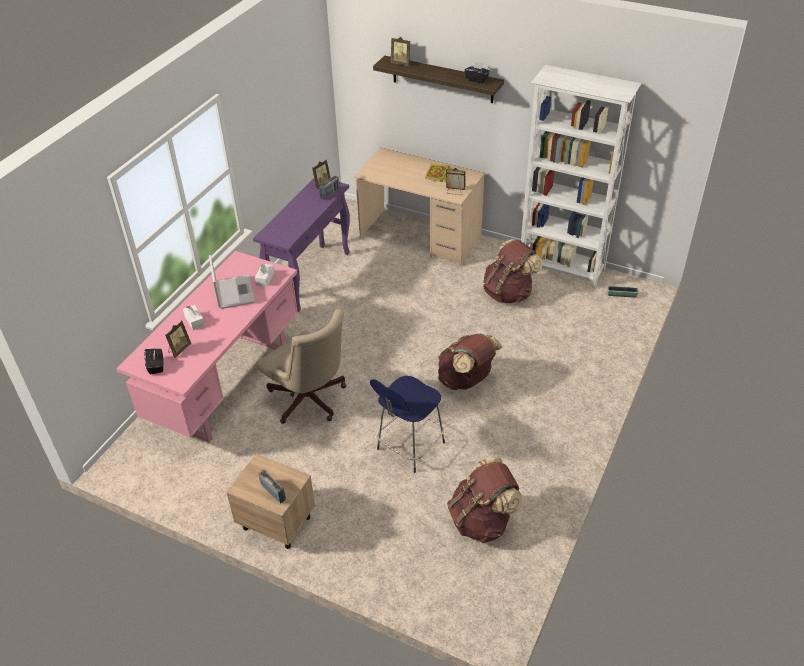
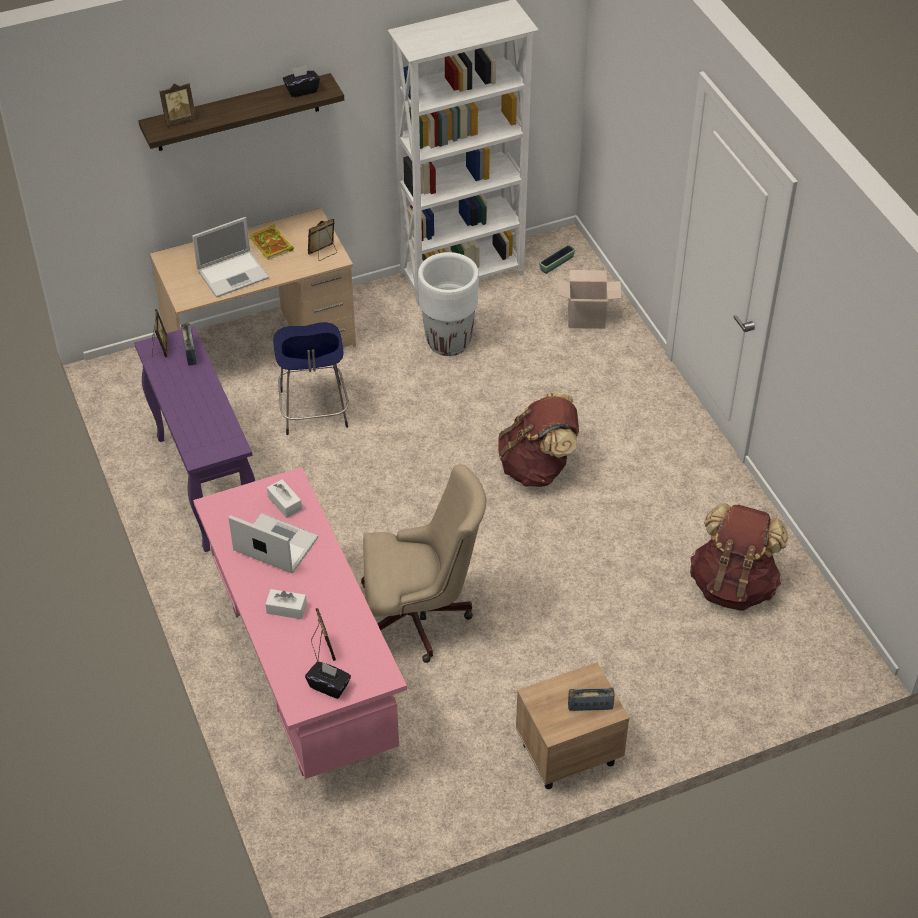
camera: 50 degrees left, 5 degrees up
(401, 176) = (234, 273): none -> laptop
(409, 447) = (580, 577): blue stool -> blue stool (314, 411)
(508, 293) = (448, 342): brown backpack -> white planter
(600, 331) = (587, 318): none -> cardboard box

